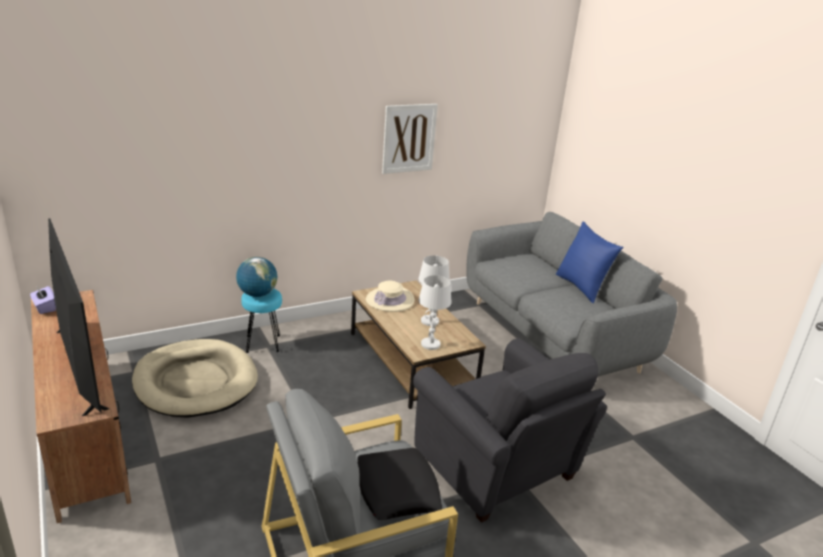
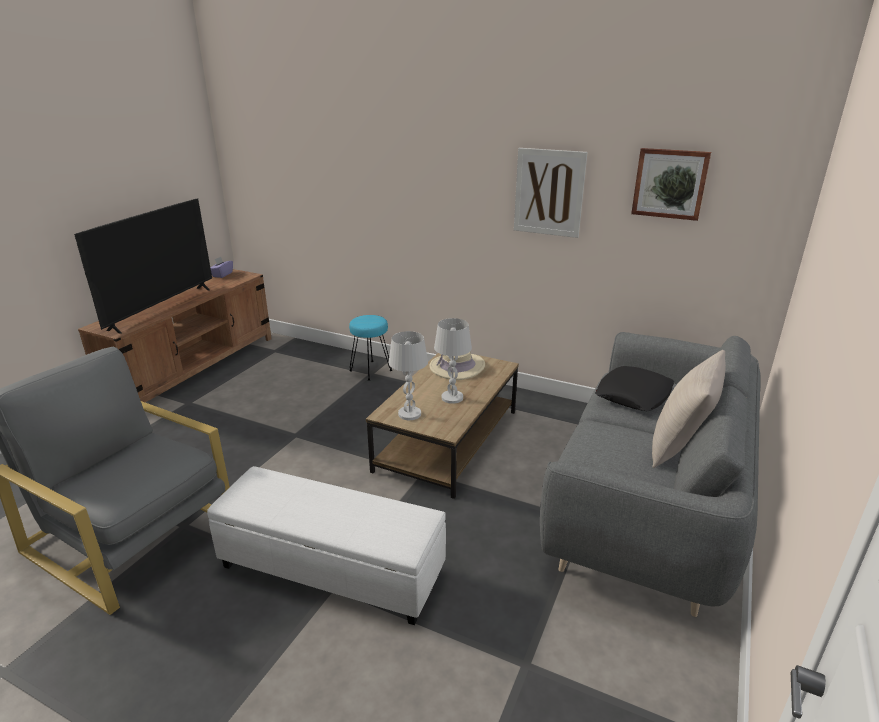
camera: 55 degrees right, 0 degrees up
(195, 382) = (288, 372): beige dog bed -> none
(257, 294) = (364, 319): globe -> none
(397, 490) = (121, 479): black pillow -> black pillow (634, 395)
(488, 119) = (670, 183): none -> picture
(498, 471) = (331, 569): grey armchair -> white ottoman
(582, 287) = (680, 446): blue pillow -> beige pillow

